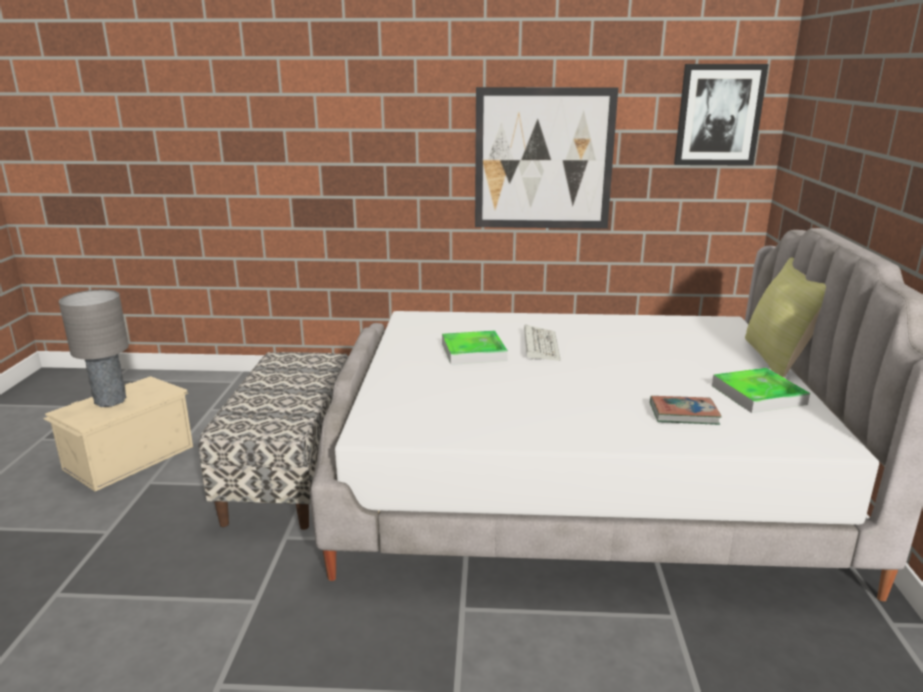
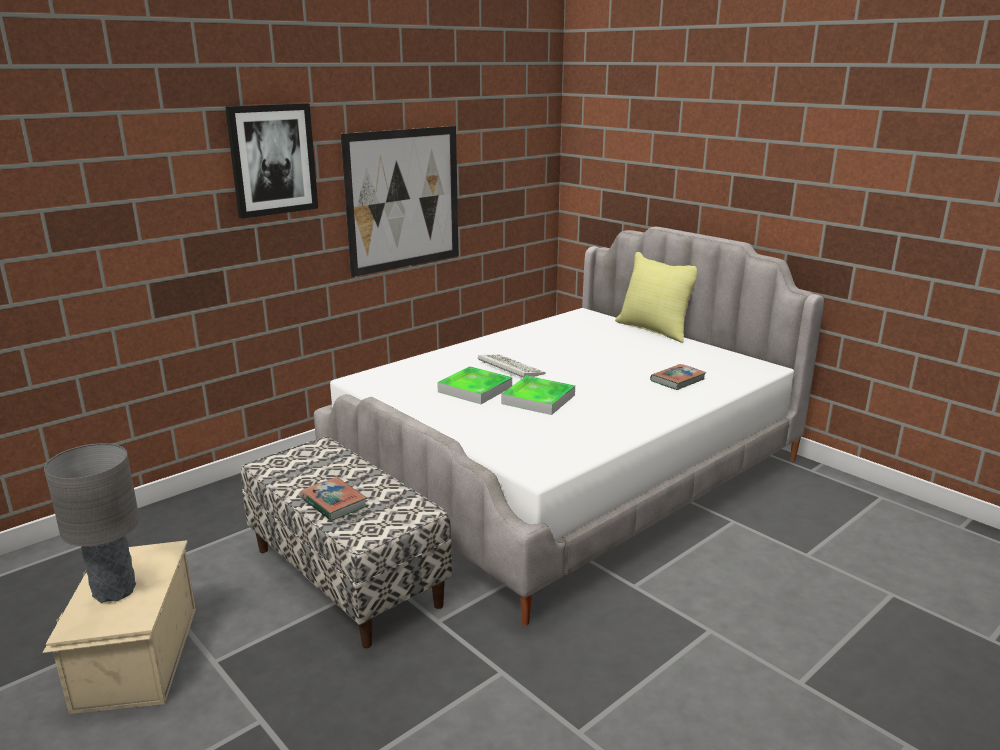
camera: 45 degrees left, 0 degrees up
(258, 398) = (334, 503): none -> book
(719, 115) = (523, 144): picture -> picture (272, 159)
(758, 395) = (687, 354): tray -> tray (538, 399)

